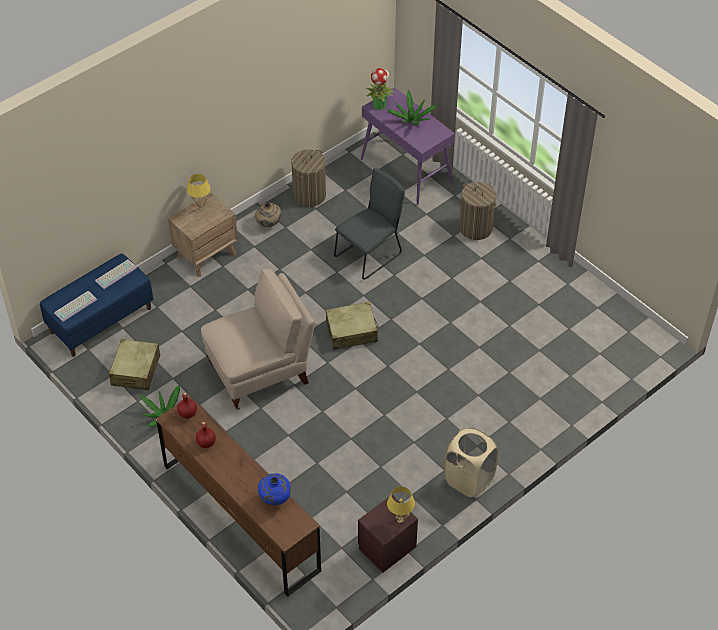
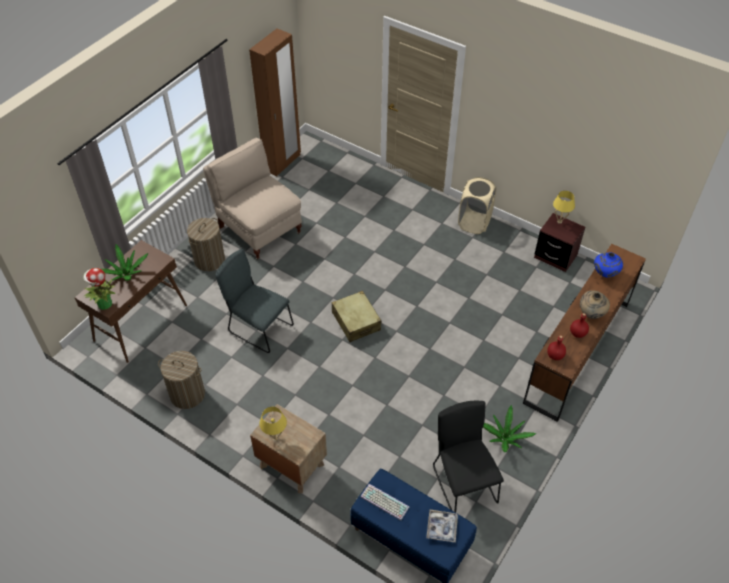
camera: 105 degrees left, 0 degrees up
(75, 305) = (442, 527): keyboard -> tray
(135, 371) = (463, 482): beige suitcase -> black chair
(260, 372) = (426, 377): beige chair -> beige chair (259, 229)
(268, 224) = (236, 420): beige vase -> beige vase (591, 314)
(406, 171) = (141, 322): purple console table -> brown console table
(623, 312) = (283, 162): none -> brown wardrobe

